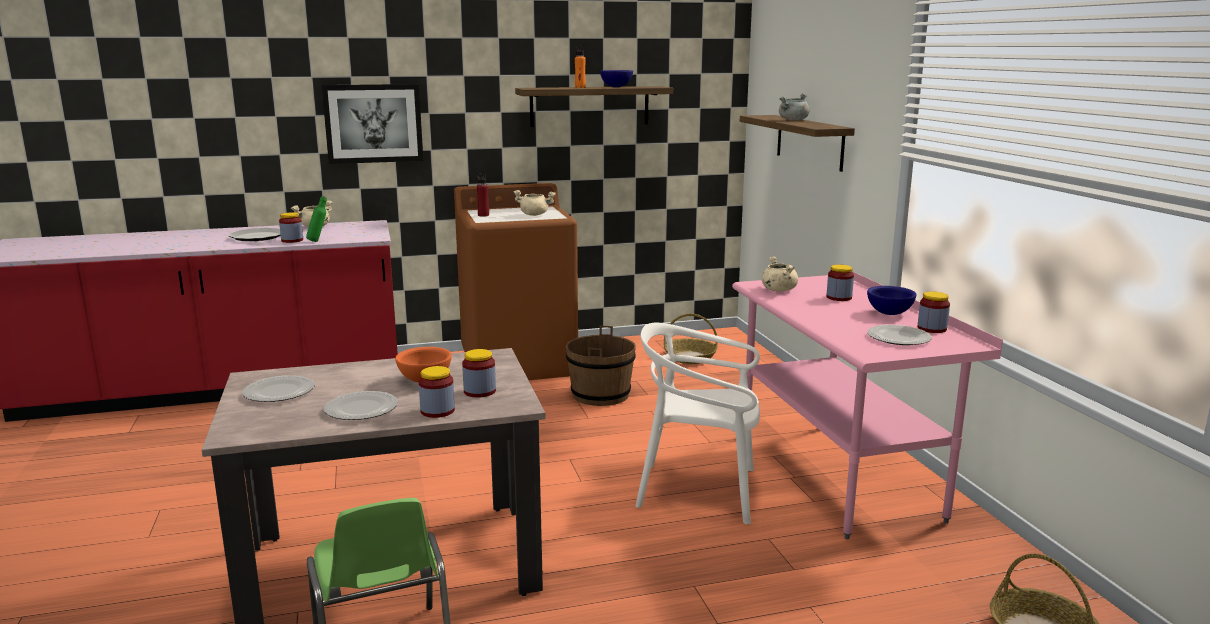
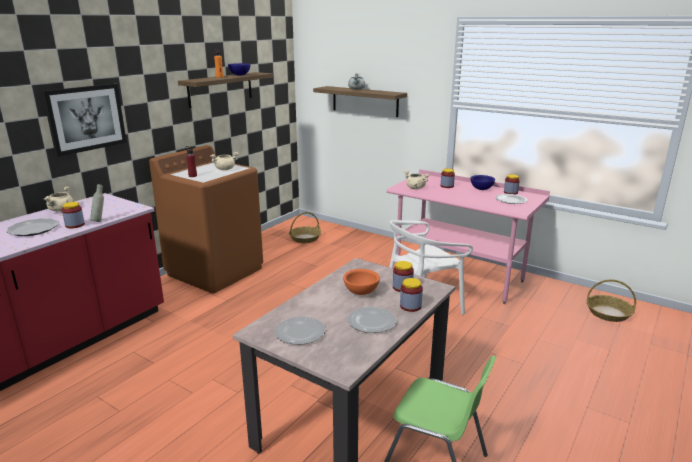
camera: 40 degrees left, 5 degrees up
(318, 241) = (100, 221): green bottle -> grey bottle
(601, 395) = (295, 275): brown bucket -> none

